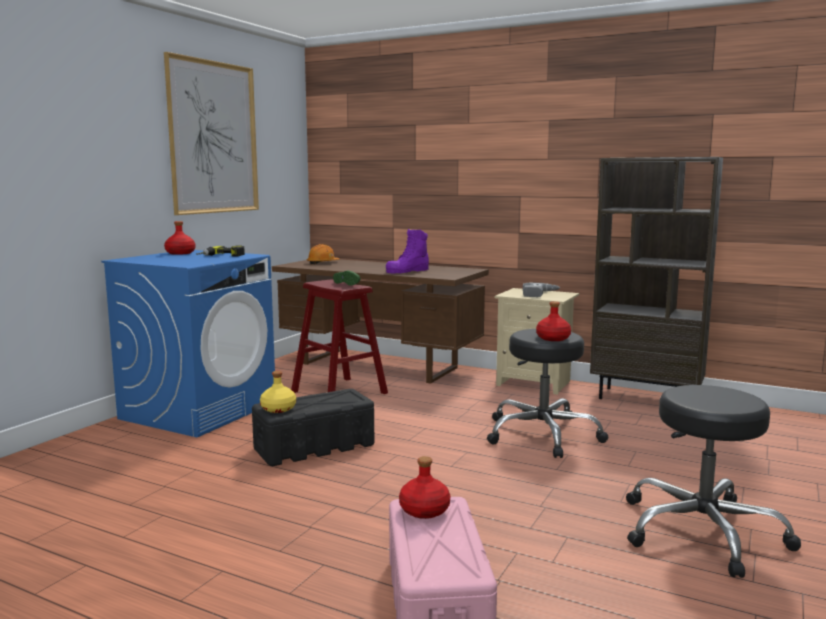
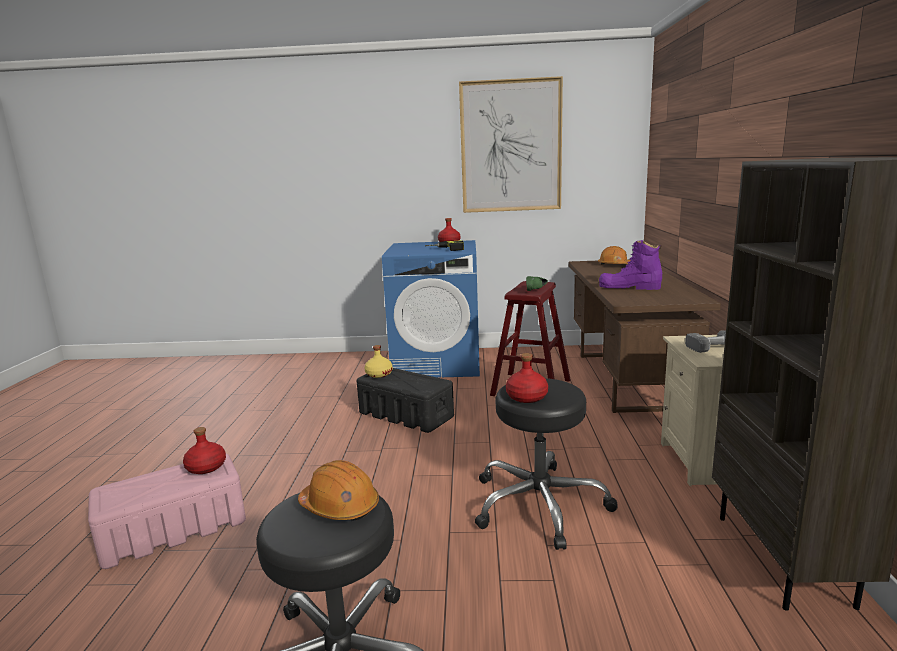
camera: 65 degrees right, 5 degrees up
(701, 393) = (340, 507): none -> orange hard hat

